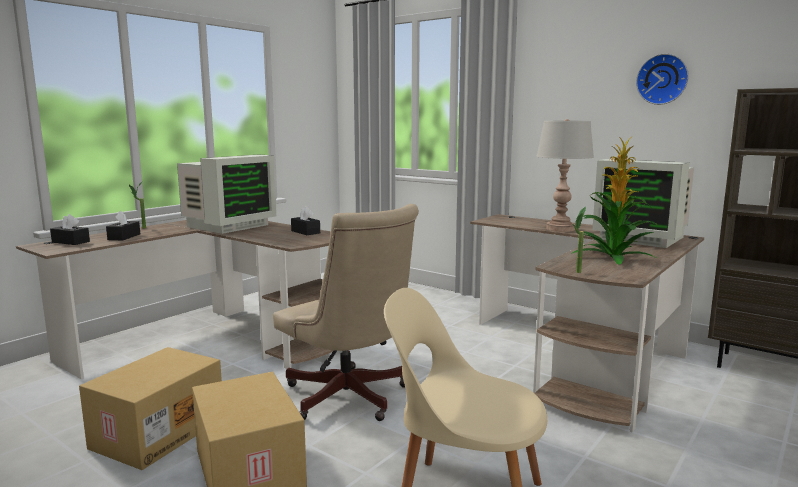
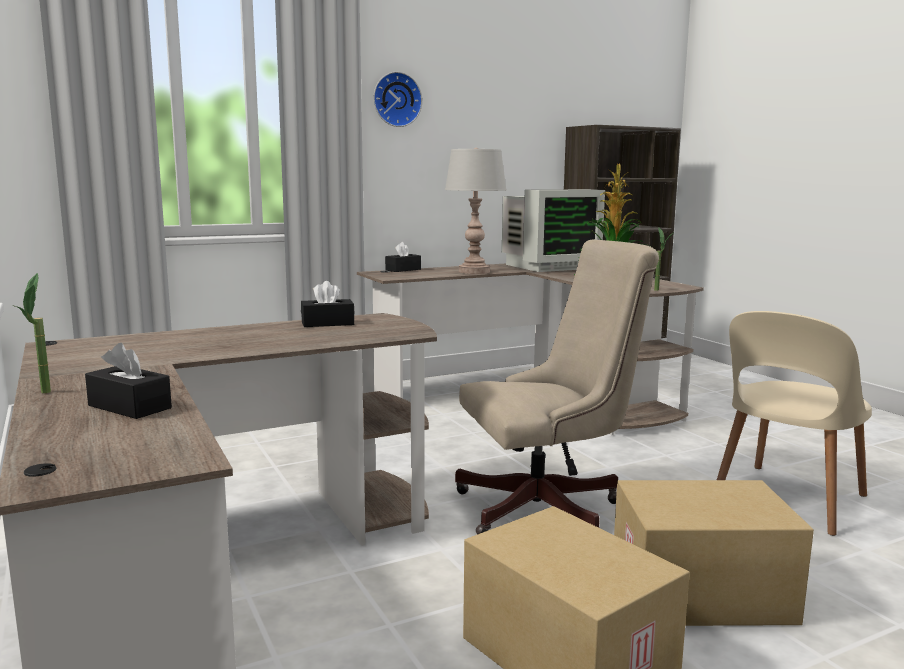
camera: 65 degrees left, 0 degrees up
(70, 242) = (97, 446): black tissue box -> black tissue box (403, 270)
(227, 226) = (176, 347): monitor -> none
(662, 79) = (500, 110): wall clock -> wall clock (396, 99)

